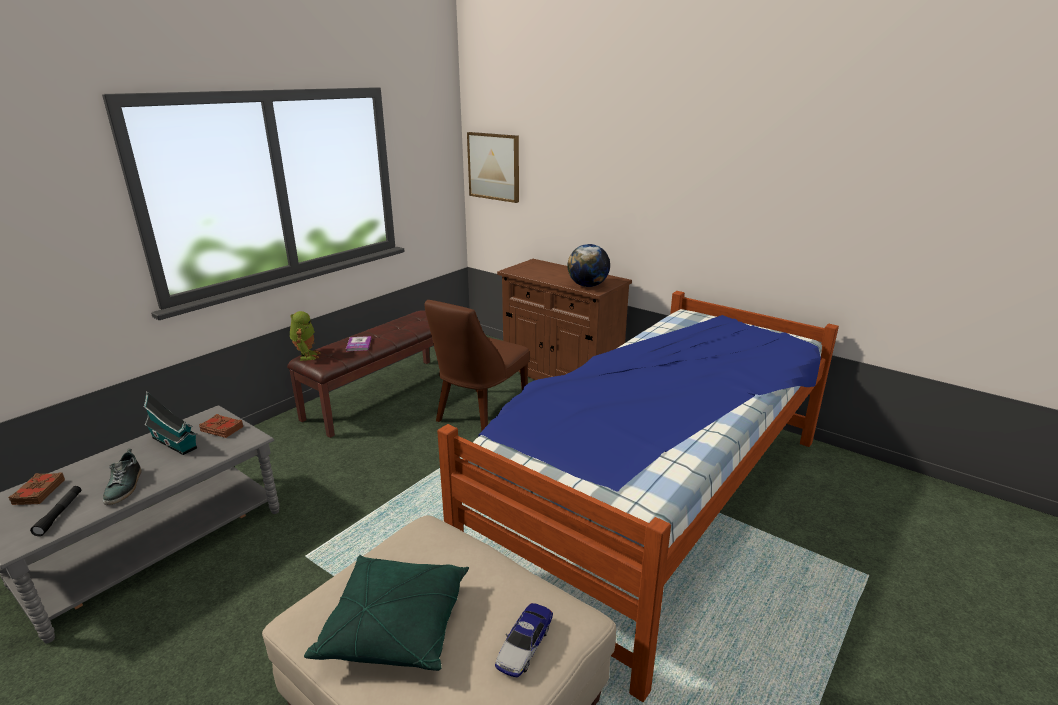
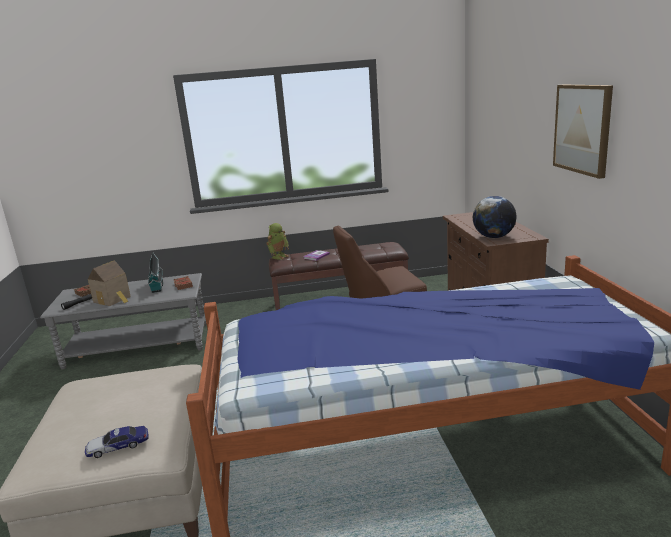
camera: 45 degrees right, 5 degrees down
(125, 486) = (113, 299): shoe -> toy house
(395, 626) = (94, 406): green pillow -> none
(494, 166) = (478, 122): picture -> picture (582, 129)

